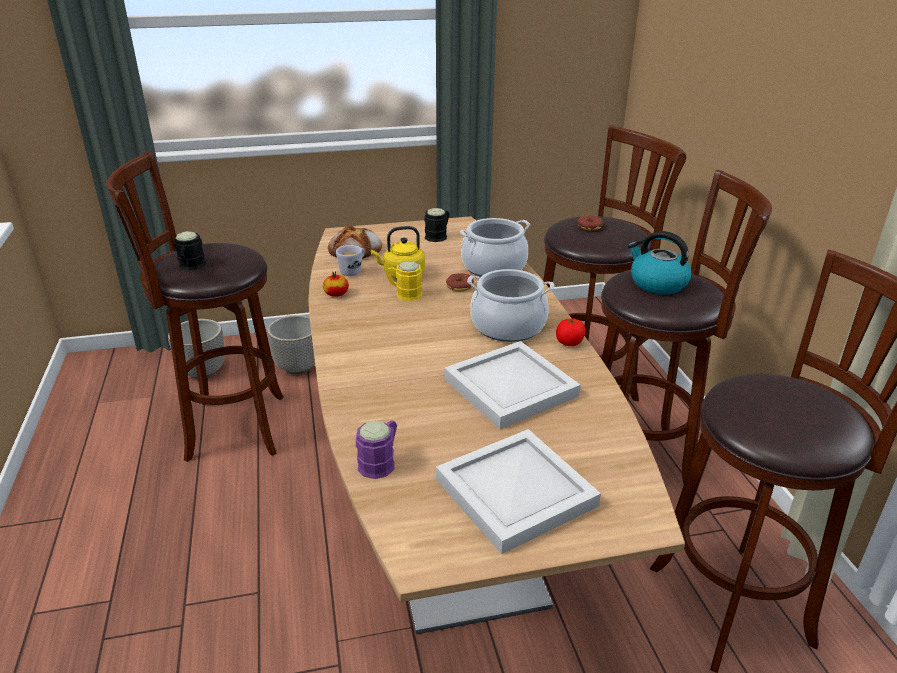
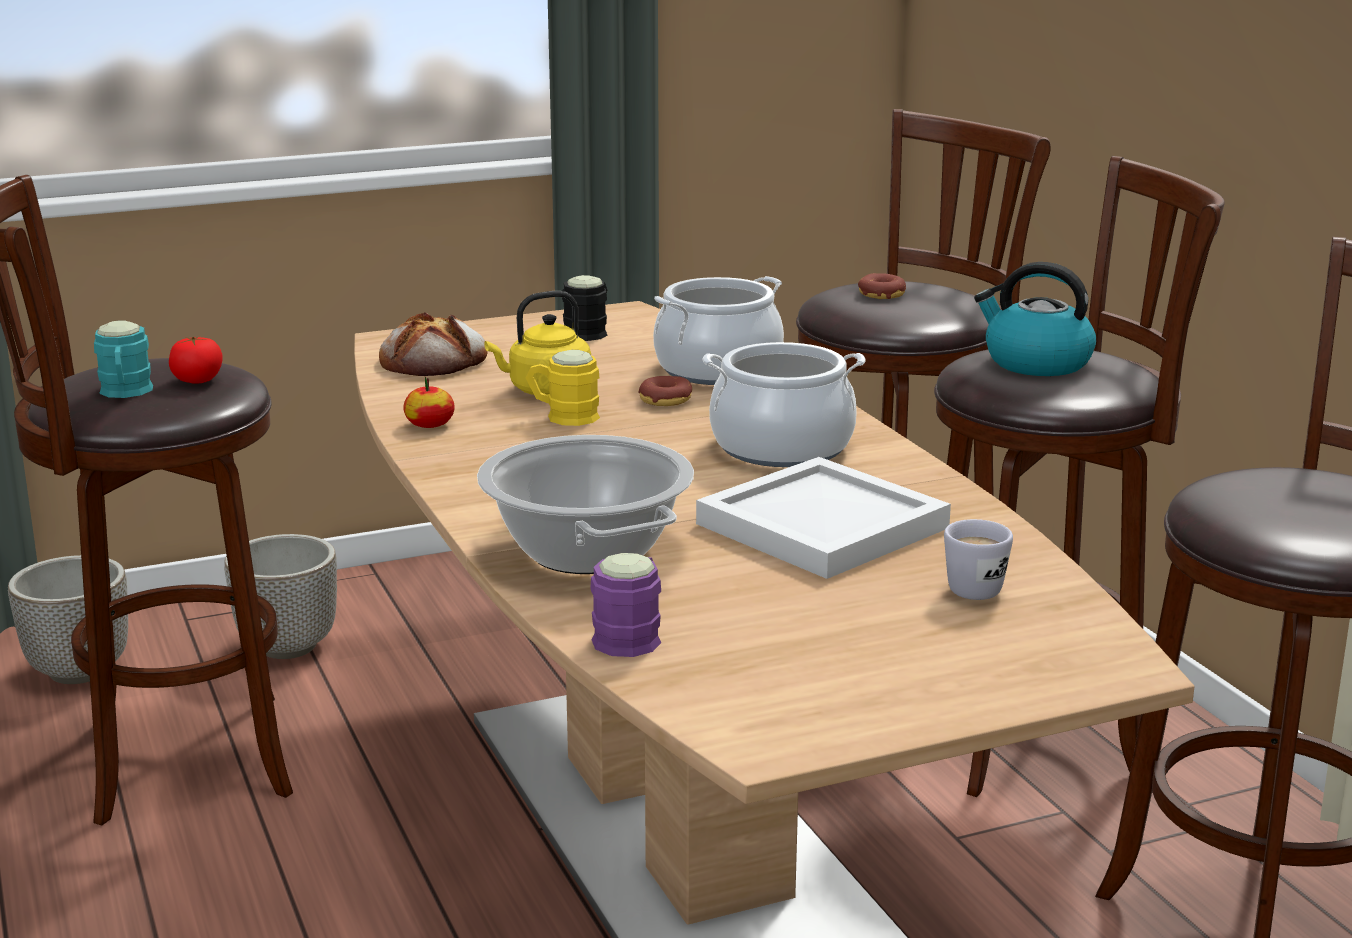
camera: 10 degrees left, 10 degrees down
(191, 267) = (125, 392): black mug -> turquoise mug
(353, 271) = (446, 390): white mug -> white mug (977, 586)
(380, 393) = (586, 551): none -> cooking pot
(513, 492) = (884, 652): white tray -> none
(569, 342) = (903, 461): tomato -> tomato (197, 380)

